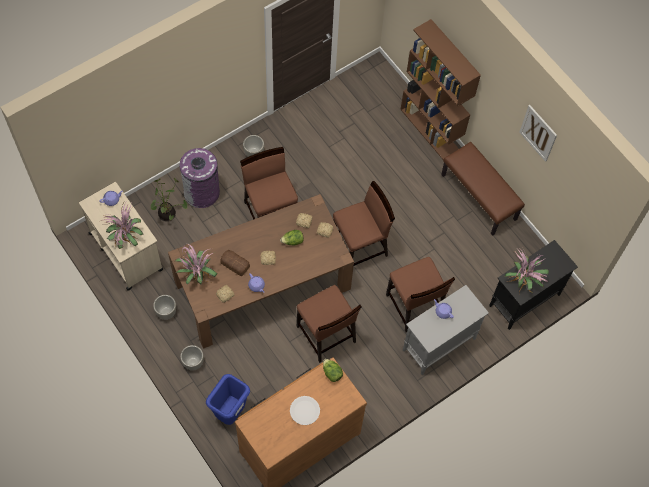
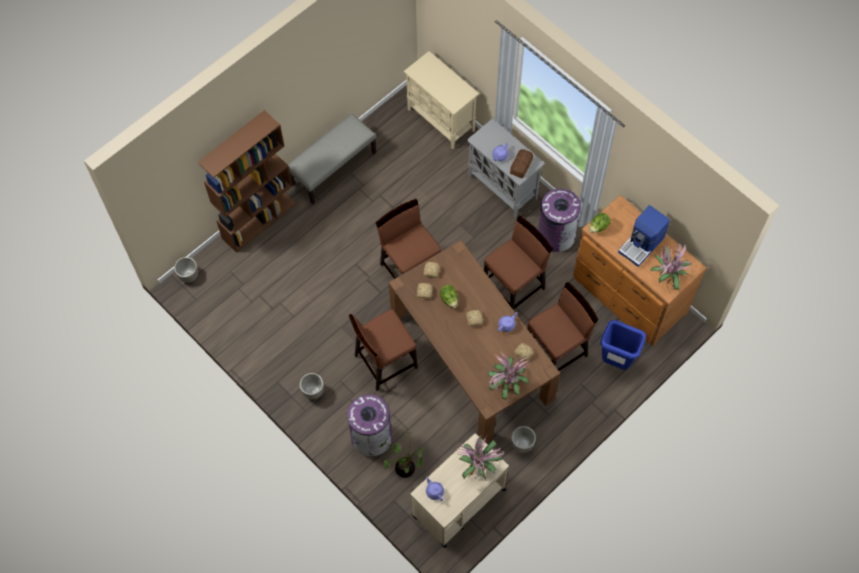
camera: 95 degrees left, 0 degrees up
(193, 363) = (572, 406): grey planter -> grey planter (189, 276)
(235, 264) = (486, 350): bread -> bread (520, 166)
(304, 411) = (642, 245): white plate -> coffee machine
(377, 385) = (556, 235): none -> purple trash can
(414, 306) = (466, 213): brown chair -> brown chair (556, 351)
(479, 197) = (333, 168): brown bench -> grey bench
(523, 281) = (453, 92): potted plant -> potted plant (668, 276)
(524, 300) = (441, 120): black cabinet -> beige cabinet
(538, 133) = (328, 54): picture -> none

